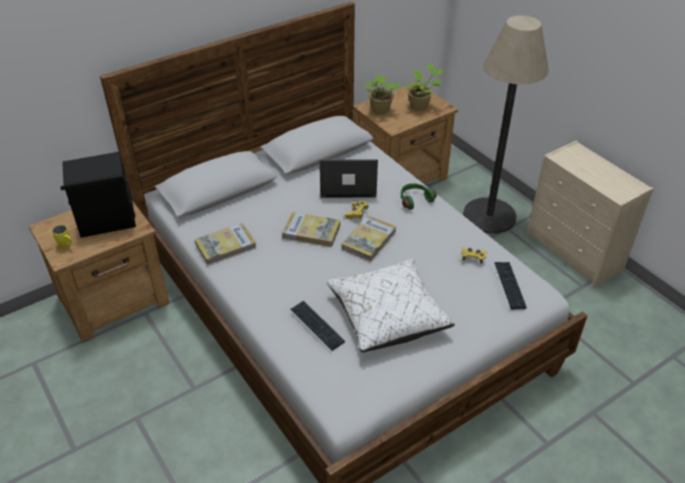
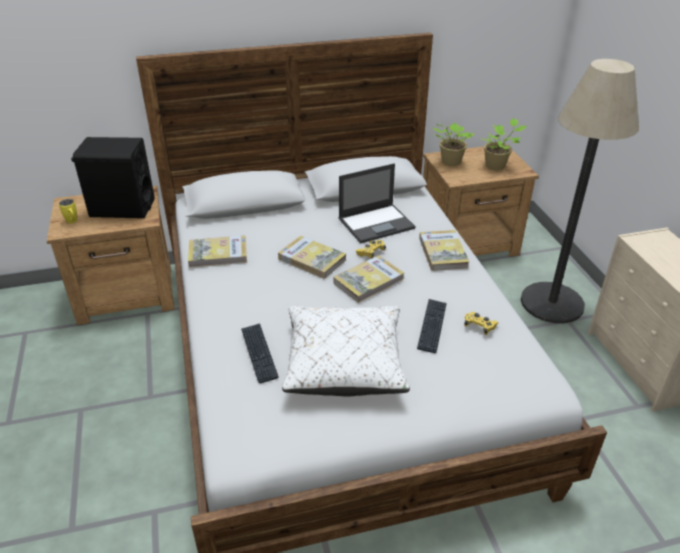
camera: 20 degrees right, 5 degrees down
(347, 184) = (377, 223): laptop -> laptop turned 135 degrees clockwise
(414, 199) = (443, 252): green headphones -> book
(509, 285) = (510, 367): keyboard -> keyboard (432, 326)

